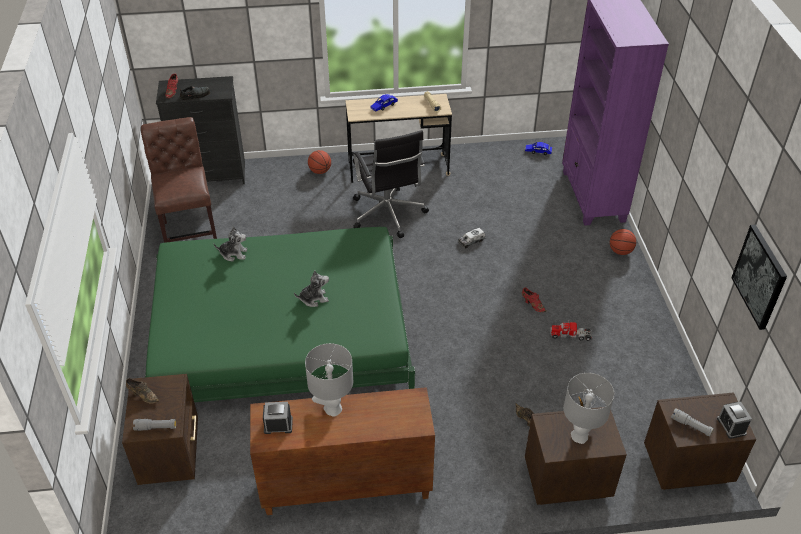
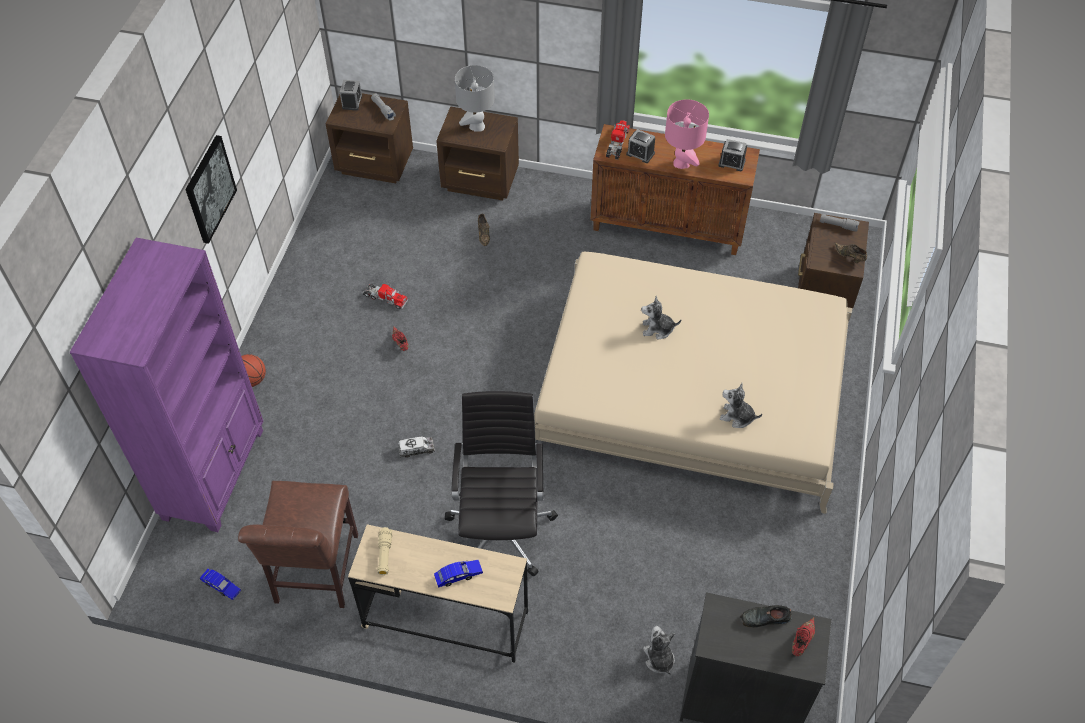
camera: 160 degrees left, 10 degrees up
(190, 232) = (782, 583): brown chair -> brown chair (314, 574)
(263, 181) = (659, 659): none -> plush toy
(281, 333) = (690, 390): green bed -> beige bed
(320, 171) = (566, 653): basketball -> none
(332, 408) = (681, 163): grey table lamp -> pink table lamp
(380, 408) = (640, 154): none -> alarm clock
(409, 413) = (617, 143): none -> toy truck
(760, 276) = (279, 69): picture -> picture (209, 189)

